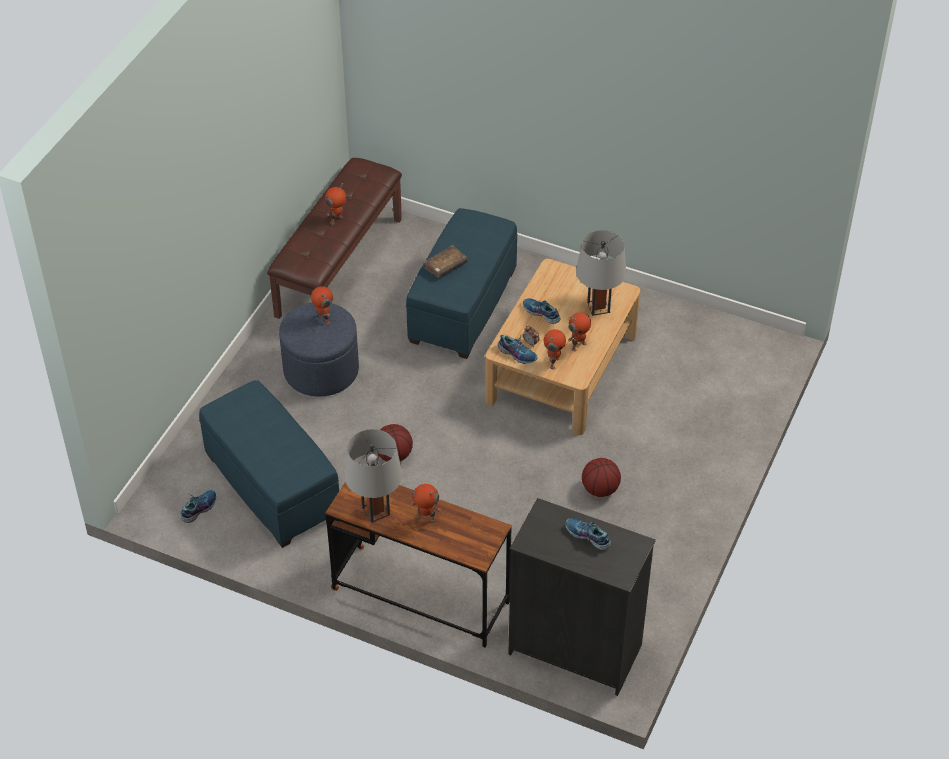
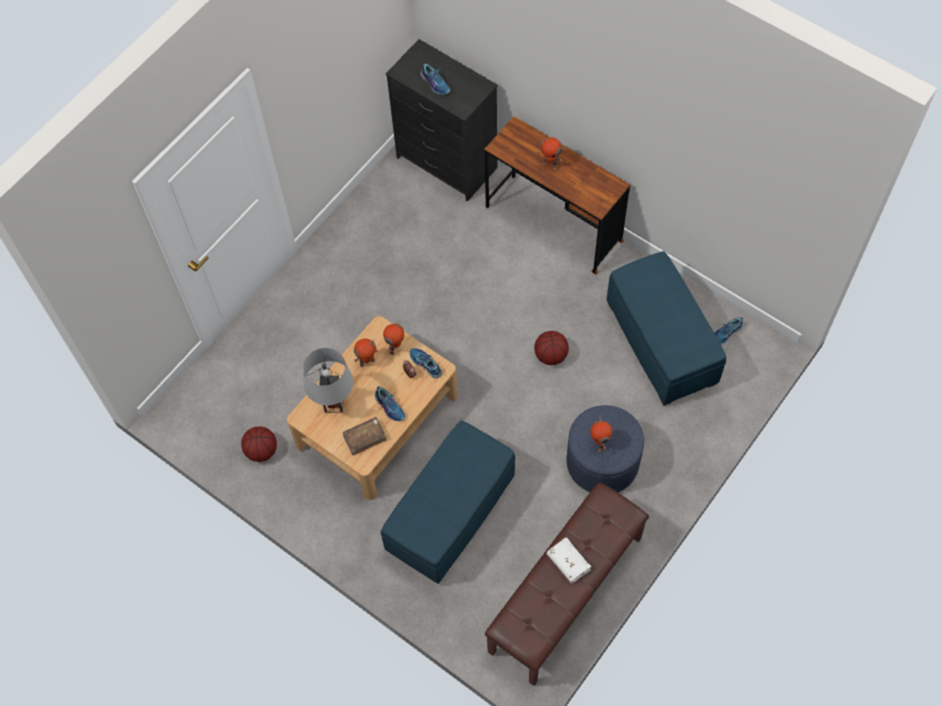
camera: 165 degrees left, 15 degrees up
(337, 220) = (568, 562): toy robot -> white book
(376, 511) = (589, 178): grey table lamp -> none
(445, 266) = (468, 478): brown book -> brown book (364, 438)
(600, 489) = (383, 290): basketball -> basketball (261, 450)

